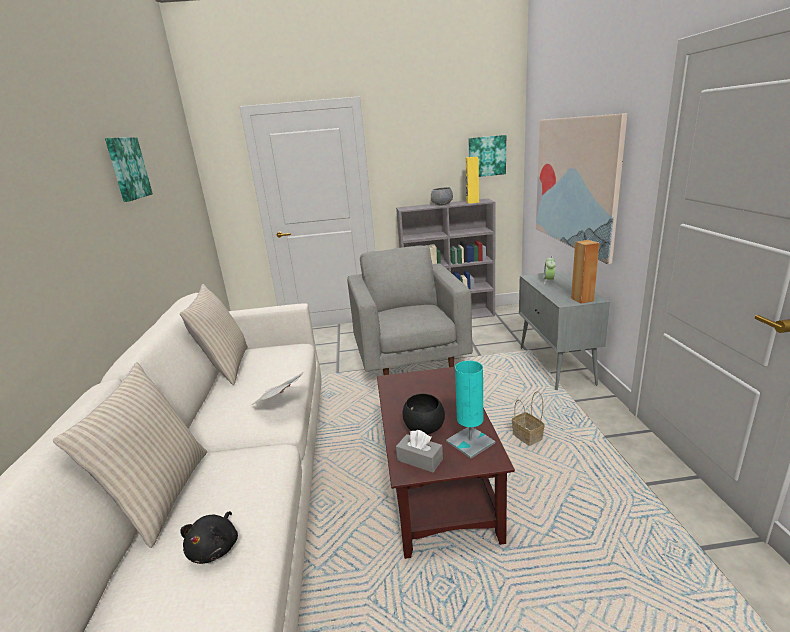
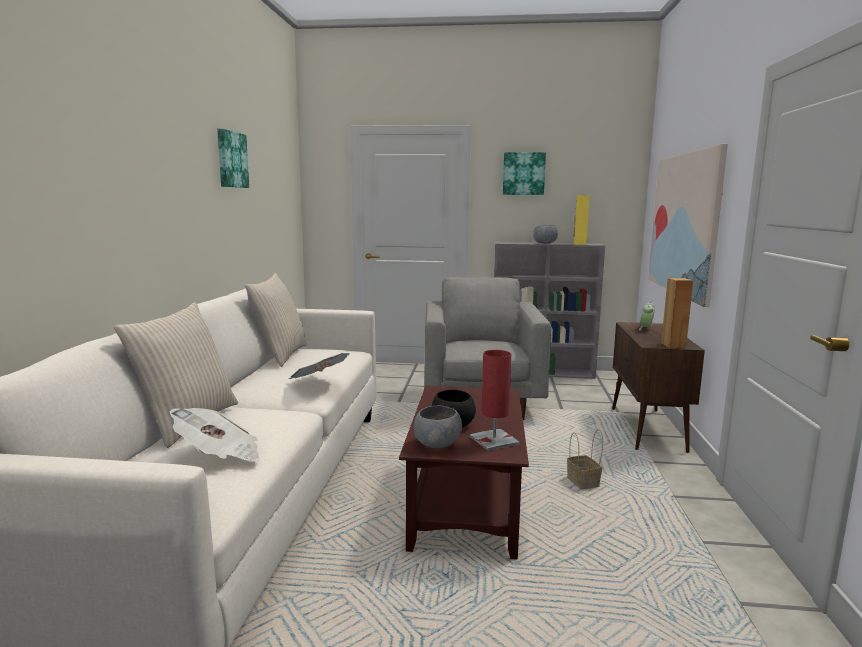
camera: 10 degrees right, 10 degrees down
(216, 548) = (220, 456): black plush toy -> newspaper
(420, 460) = (436, 444): grey tissue box -> grey bowl
(470, 442) = (494, 440): turquoise table lamp -> red table lamp
(486, 156) = (602, 197): picture -> picture (523, 173)
(556, 365) = (647, 429): grey cabinet -> brown cabinet

